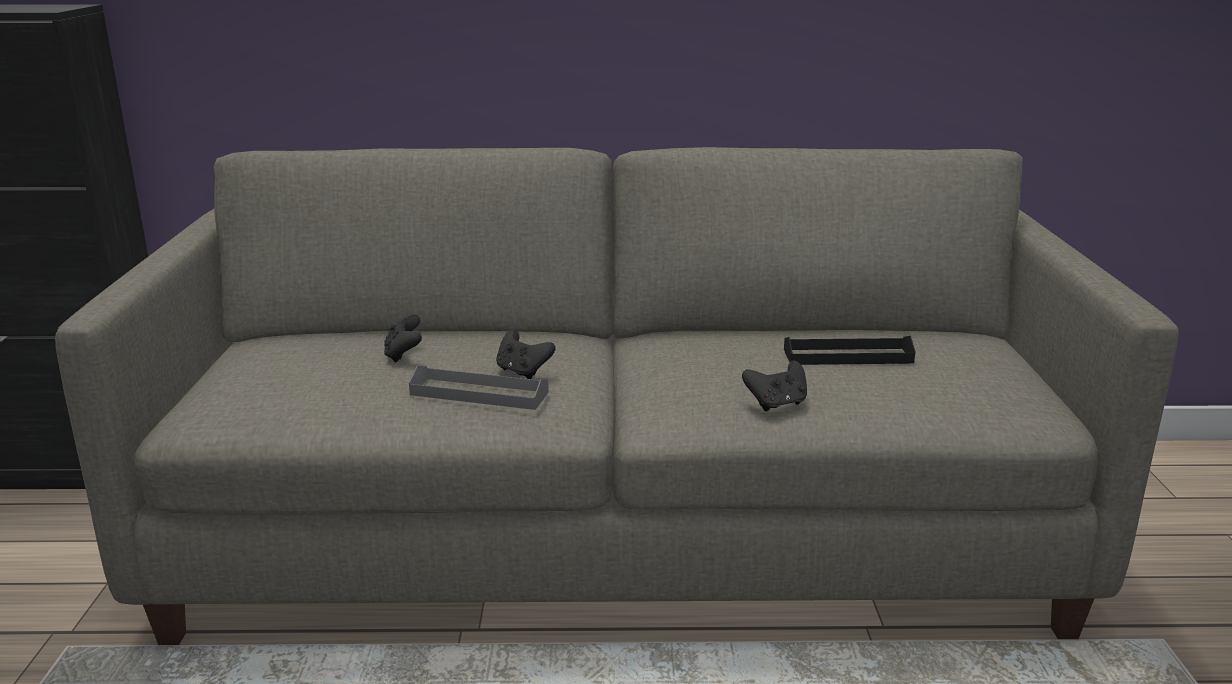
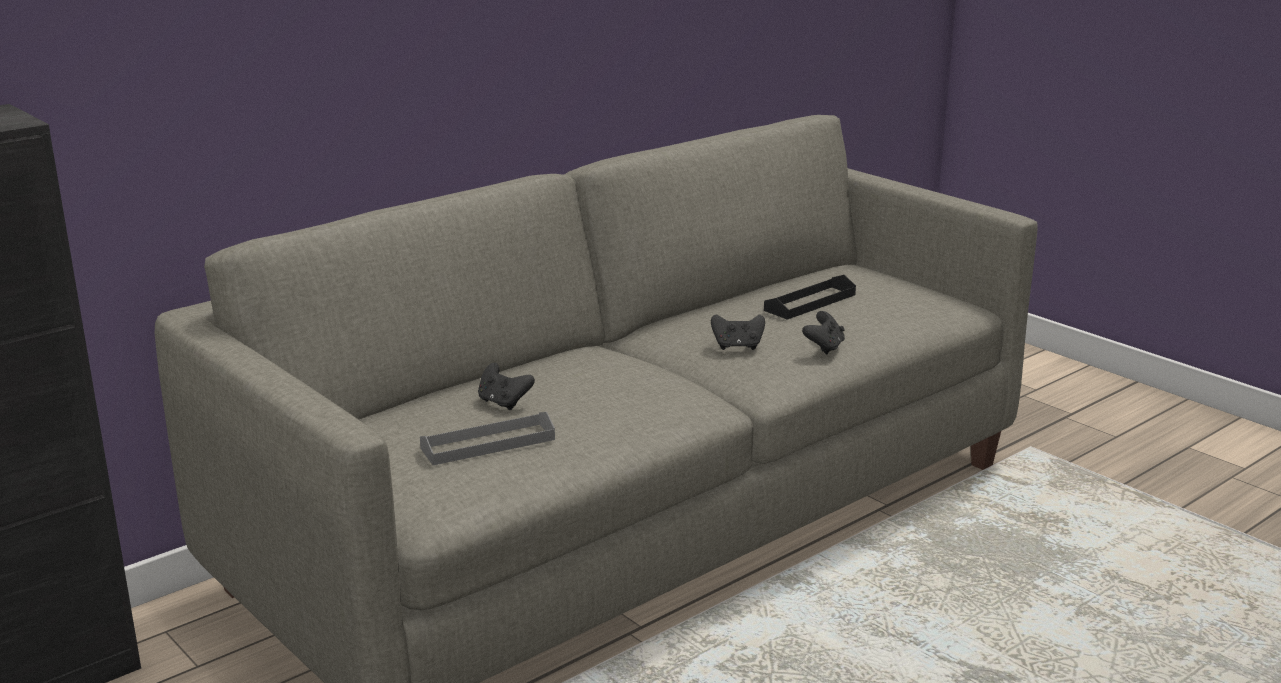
camera: 40 degrees left, 0 degrees up
(479, 393) = (624, 408): grey tray -> grey tray (488, 444)
(523, 372) = (621, 384): black game controller -> black game controller (737, 347)

